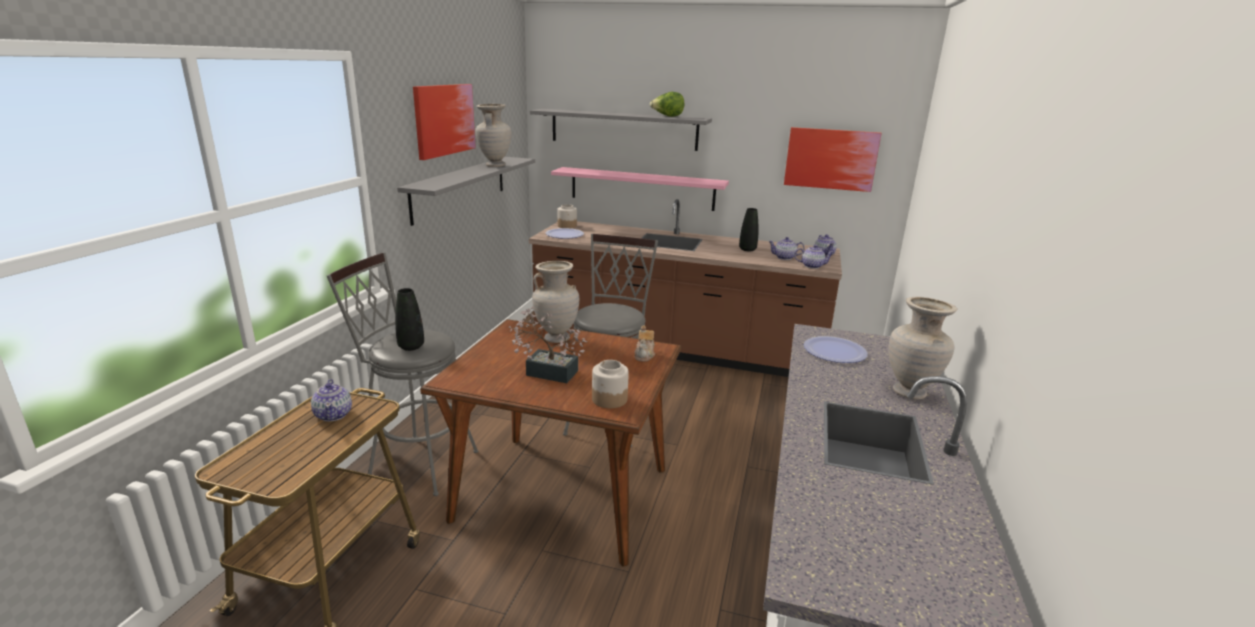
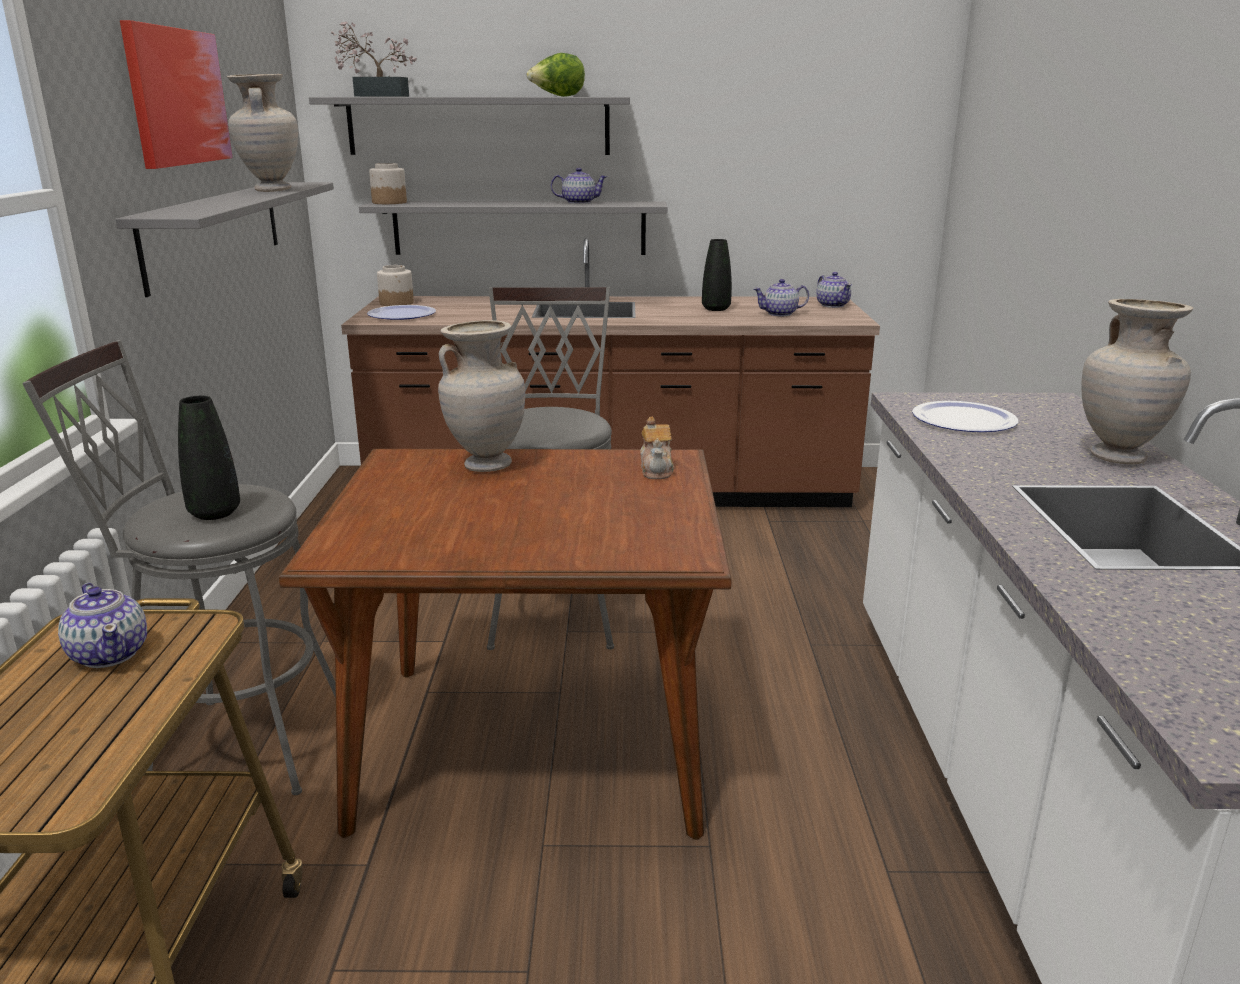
camera: 15 degrees left, 0 degrees up
(547, 371) = (506, 516): potted plant -> potted plant (375, 96)
(609, 399) = (648, 541): jar -> jar (389, 202)
(642, 188) = (519, 228): pink shelf -> grey shelf
(812, 266) = (829, 320): teapot -> teapot (578, 202)
(830, 159) = (824, 153): picture -> none

